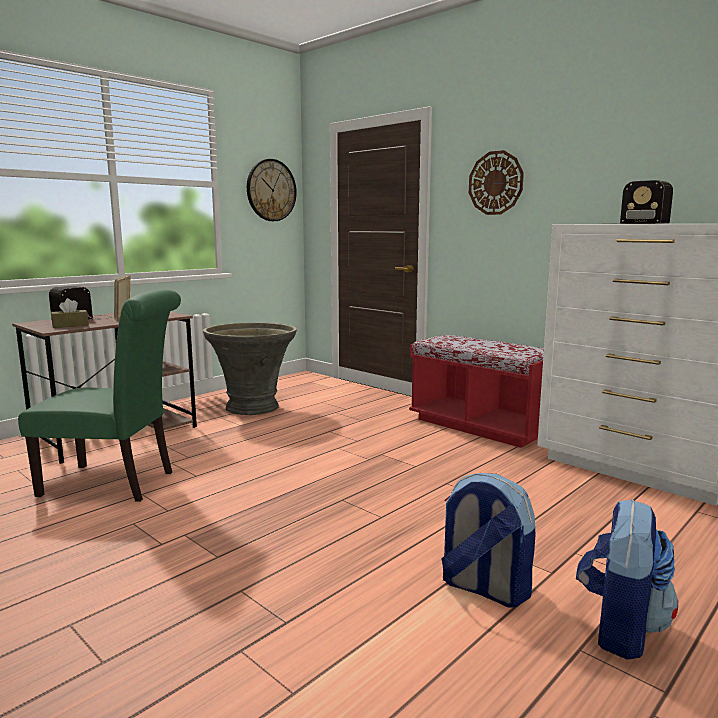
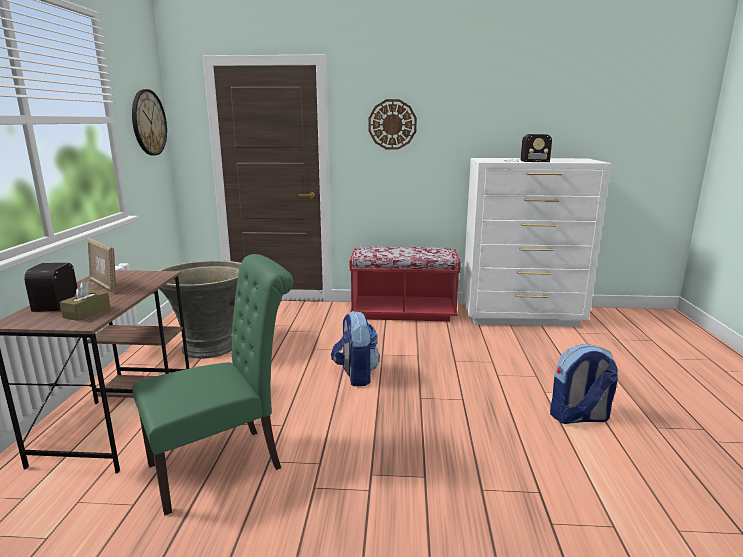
camera: 40 degrees left, 5 degrees up
(619, 628) = (650, 408): backpack -> backpack (355, 375)

